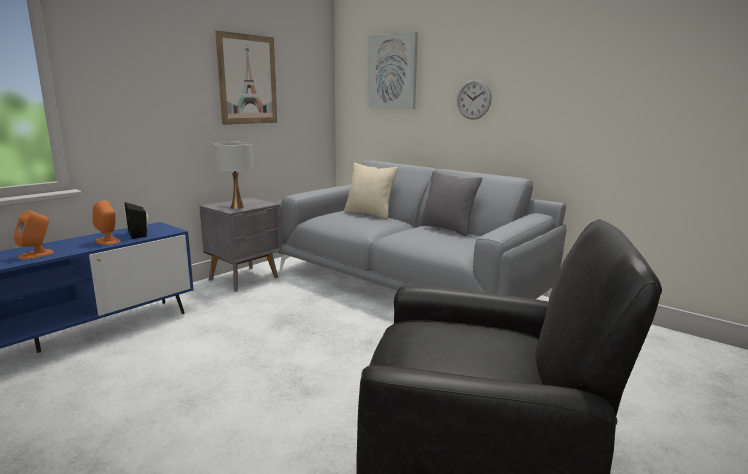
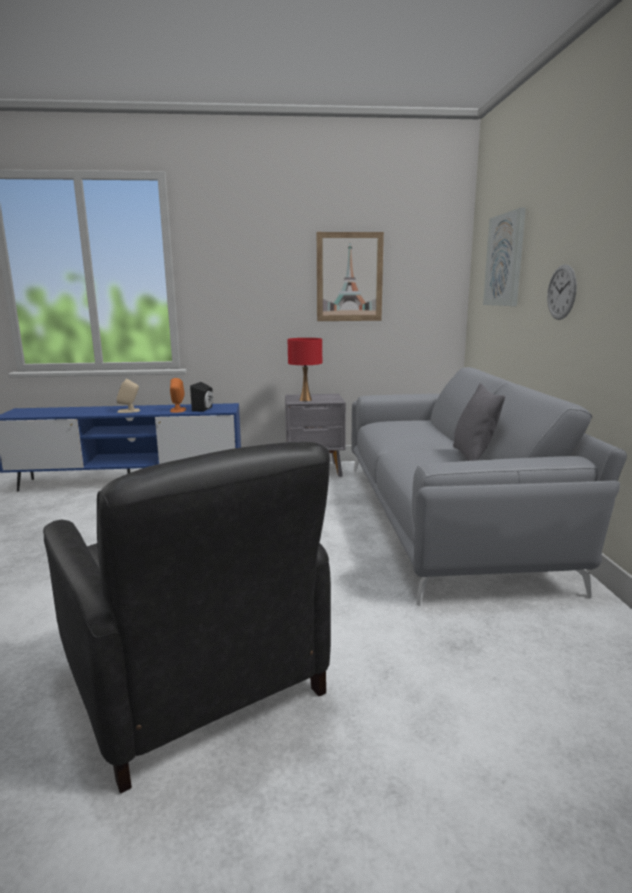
camera: 45 degrees right, 0 degrees up
(36, 254) = (129, 411): orange speaker -> beige speaker
(237, 207) = (305, 400): white table lamp -> red table lamp
(369, 214) = (431, 427): beige pillow -> none

